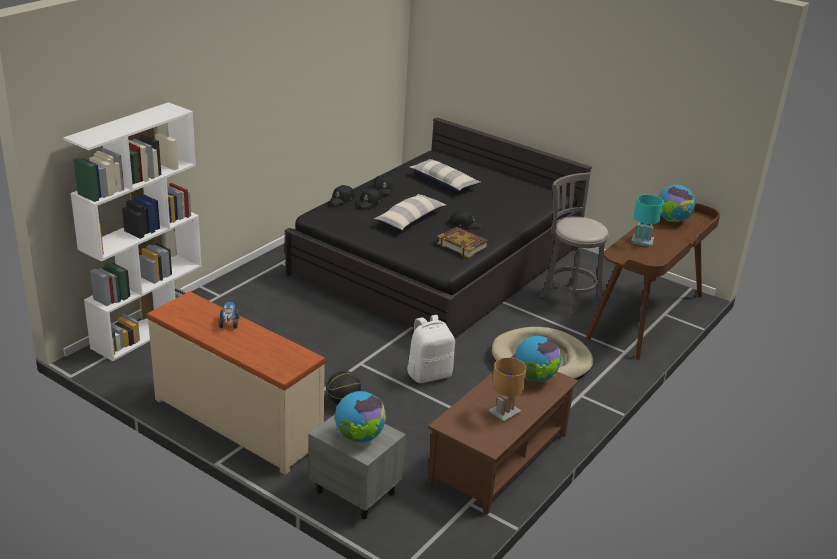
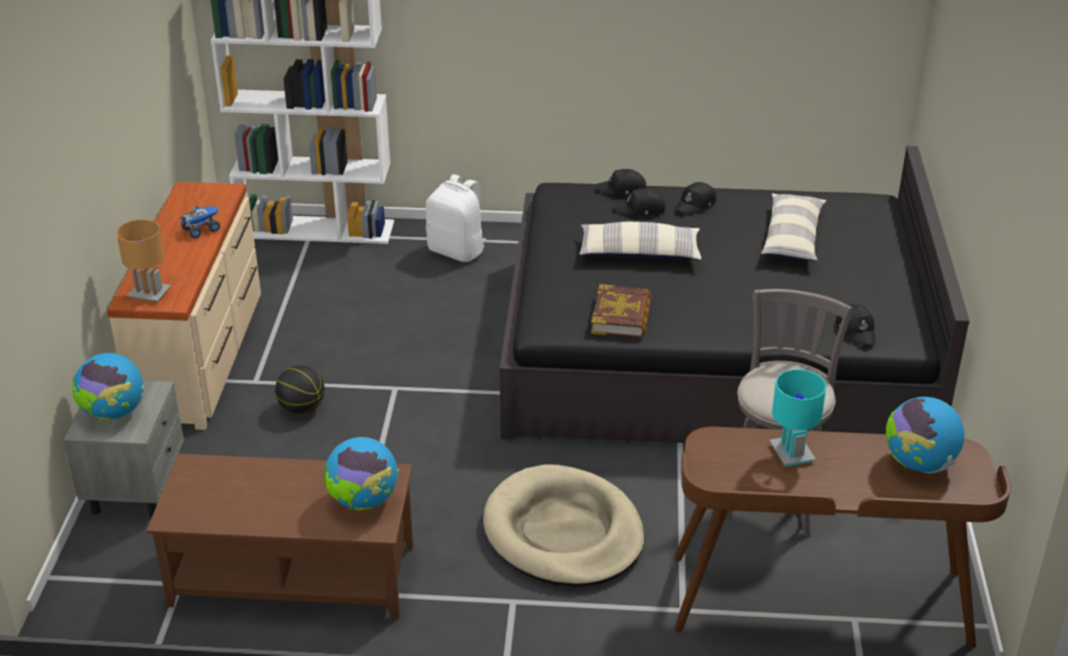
camera: 60 degrees right, 5 degrees up
(429, 374) = (426, 448): white backpack -> white backpack (457, 251)
(464, 224) = (687, 297): black cap -> black cap (856, 330)
(504, 413) = (254, 503): brown table lamp -> brown table lamp (150, 294)

